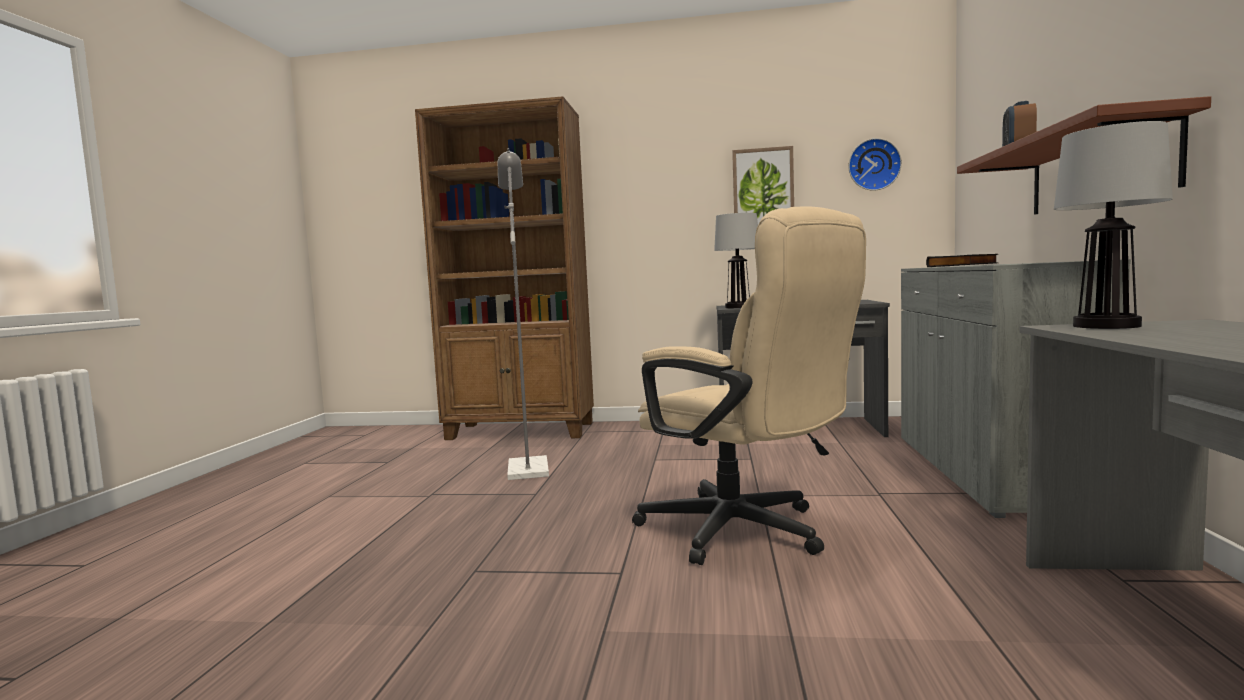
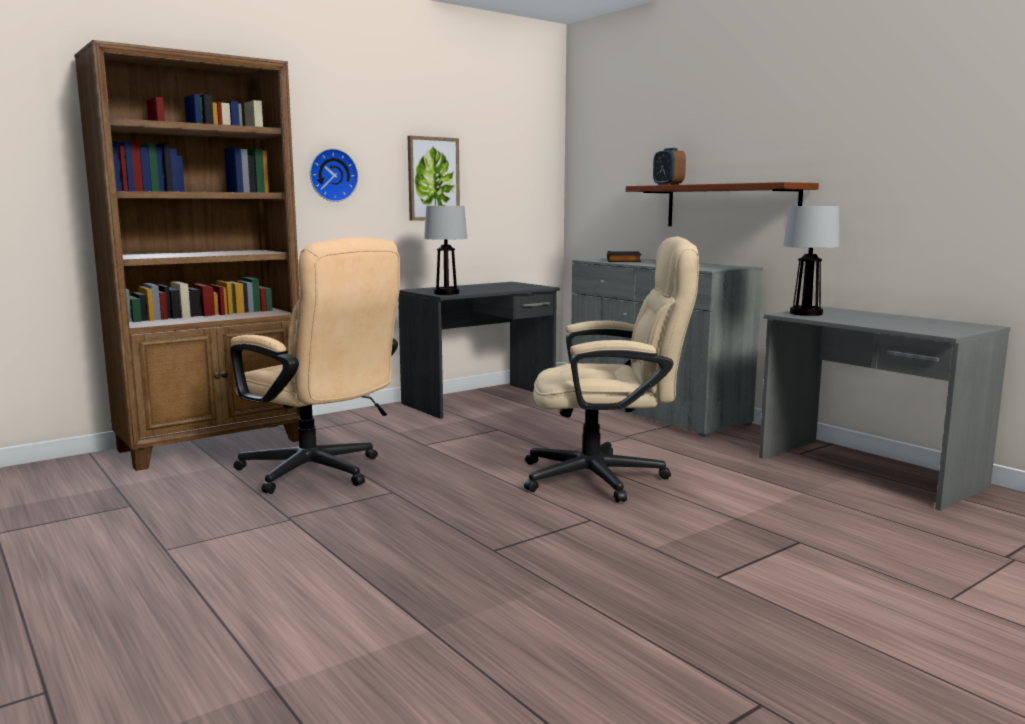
camera: 45 degrees left, 5 degrees up
(527, 466) = (319, 473): grey floor lamp -> beige office chair
(873, 165) = (514, 163): wall clock -> wall clock (332, 175)

